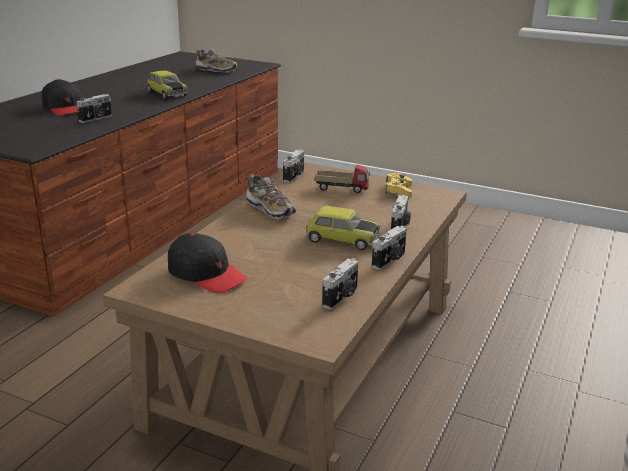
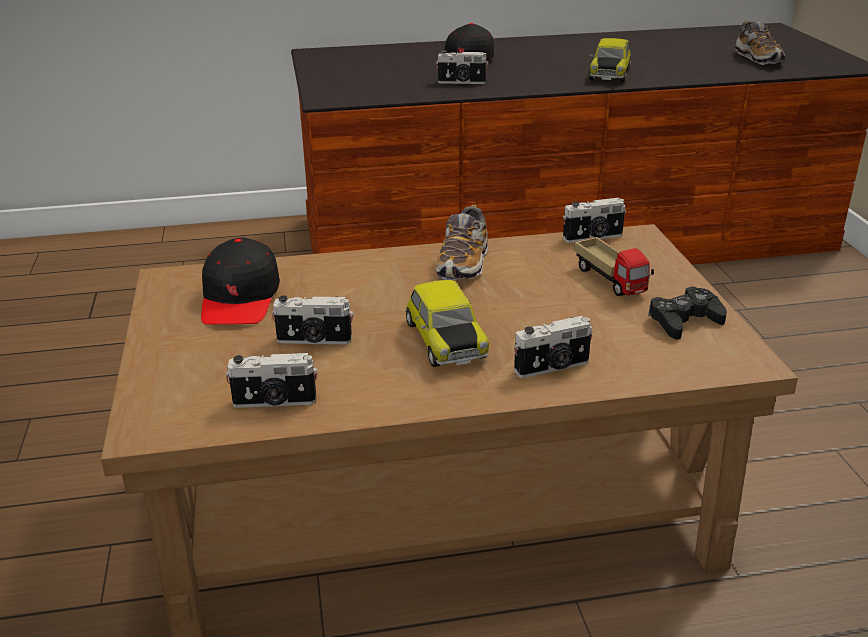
camera: 55 degrees right, 5 degrees up
(389, 260) = (428, 399): camera -> camera (314, 341)
(398, 190) = (684, 321): yellow game controller -> black game controller

